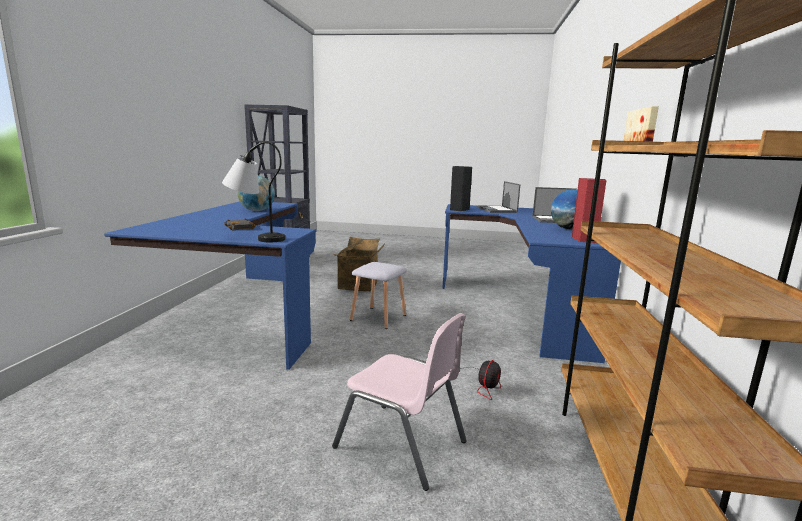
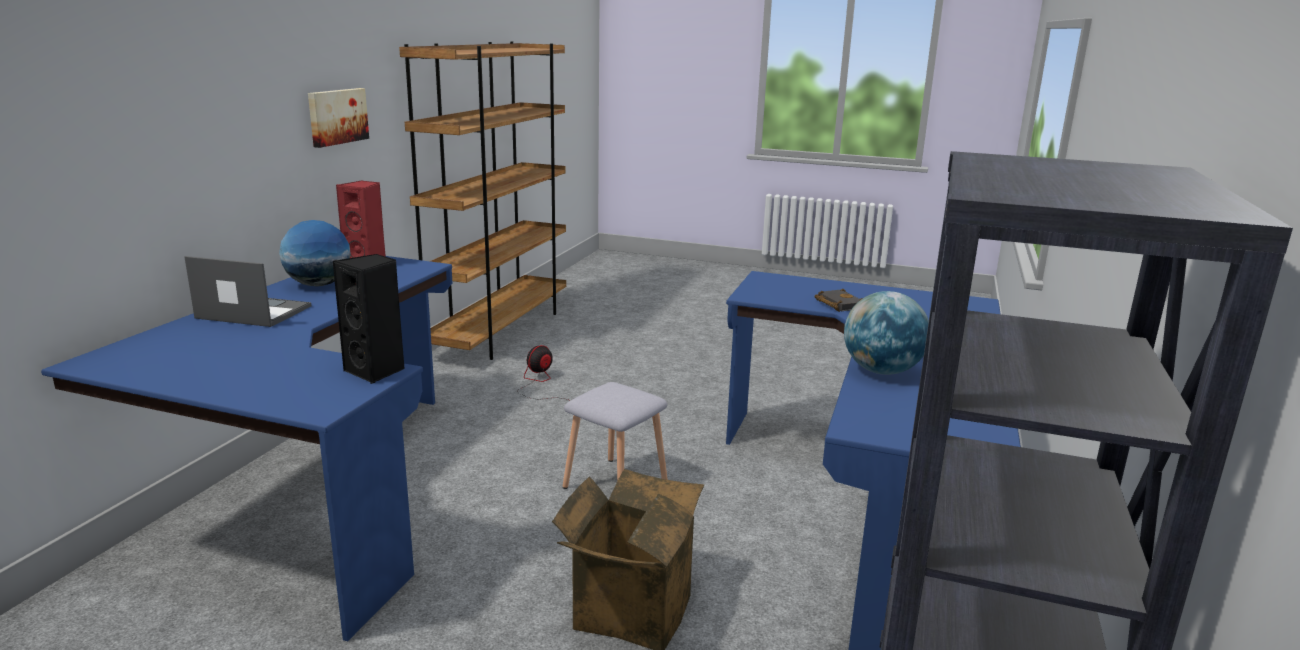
camera: 170 degrees left, 5 degrees up
(255, 238) = (795, 281): table lamp -> none
(401, 444) = (639, 355): pink chair -> none
(497, 210) = (265, 369): laptop -> none

